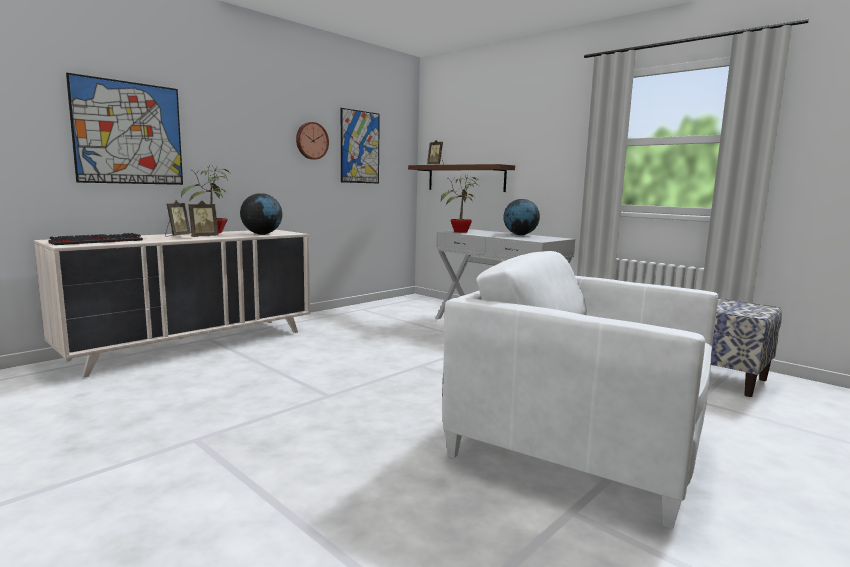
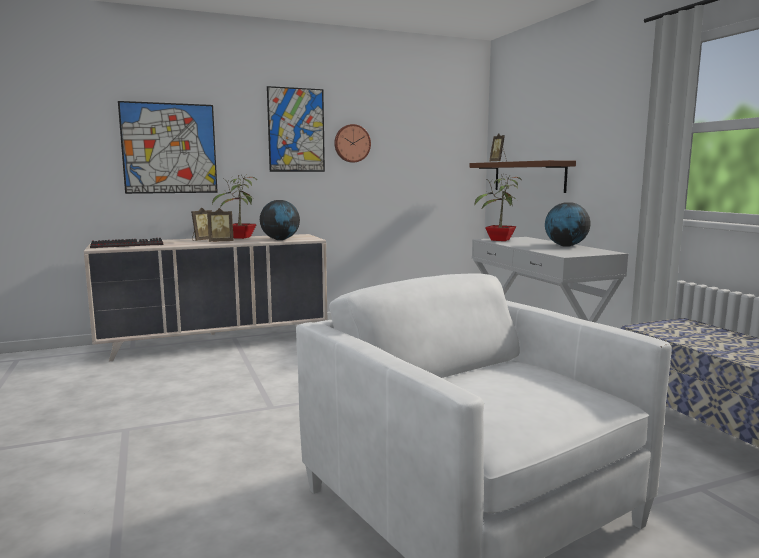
camera: 25 degrees right, 0 degrees up
(360, 147) = (410, 146): picture -> picture (296, 130)

